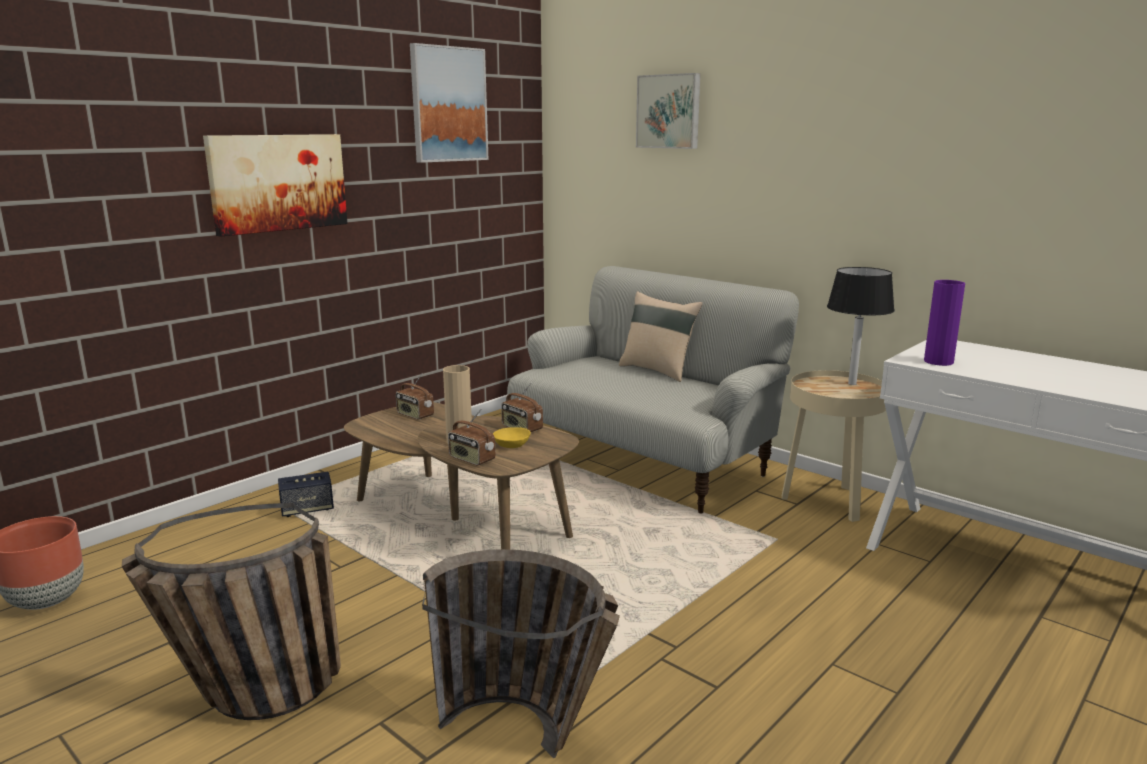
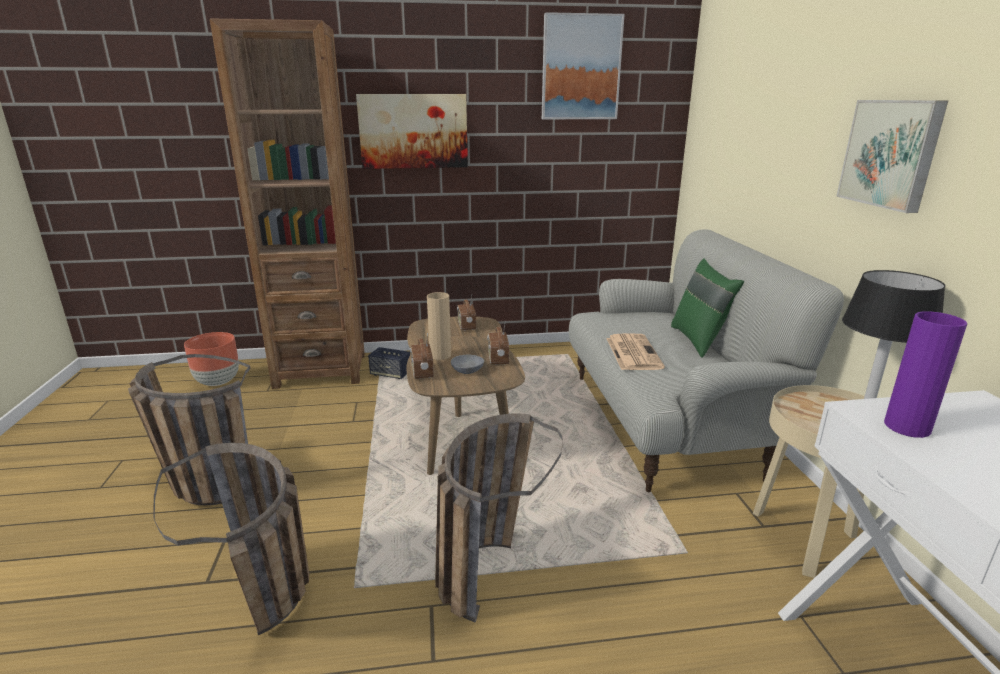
camera: 40 degrees right, 5 degrees up
(199, 536) = (321, 370): none -> brown bookcase
(511, 444) = (468, 370): yellow bowl -> grey bowl
(625, 392) = (632, 352): none -> newspaper
(658, 370) = (700, 341): beige pillow -> green pillow
(659, 612) = (486, 564): none -> basket
(669, 111) = (777, 68): picture -> picture (891, 153)

